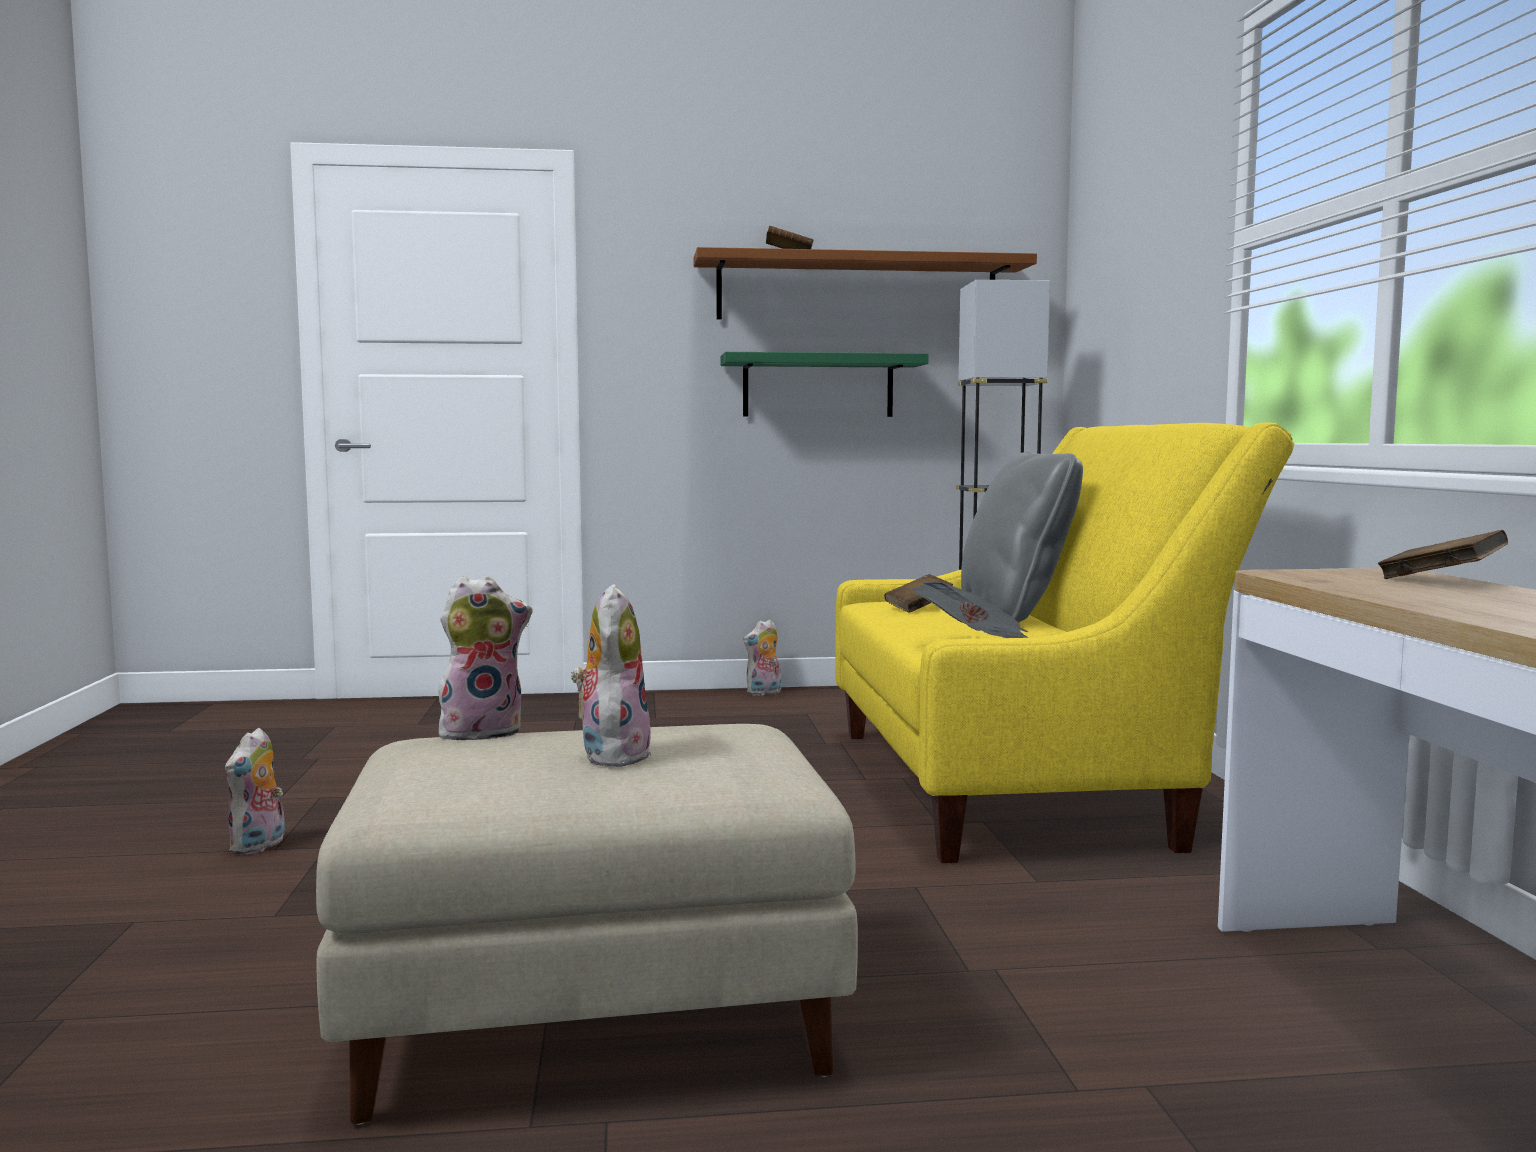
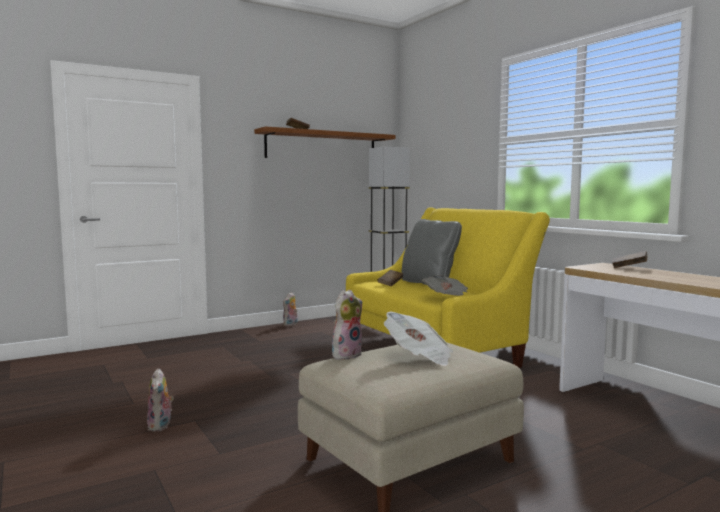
camera: 25 degrees left, 0 degrees up
(612, 755) = (419, 357): plush toy -> newspaper
(818, 386) = (307, 188): green shelf -> none

